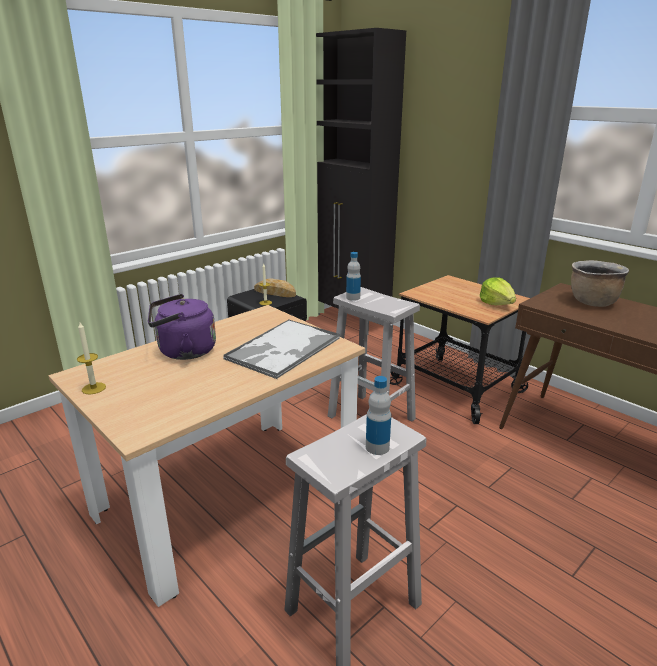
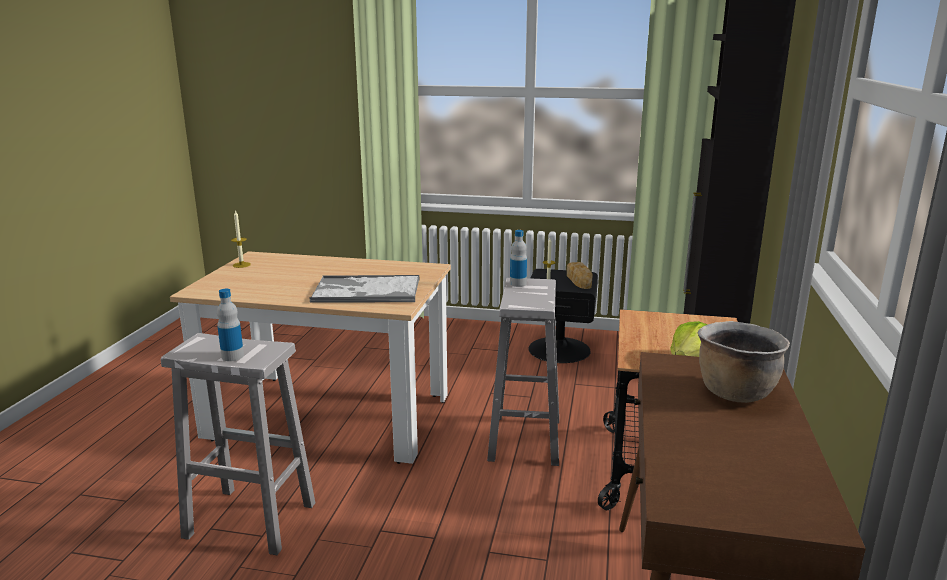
camera: 55 degrees right, 5 degrees down
(183, 352) = (321, 267): purple kettle -> none

